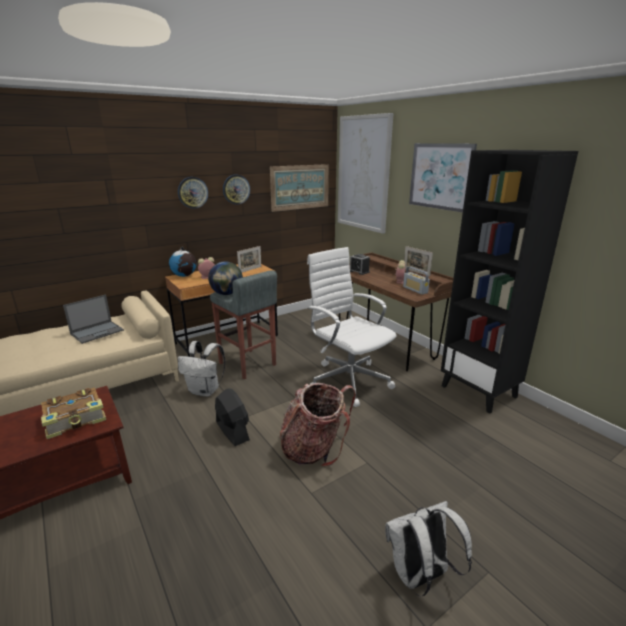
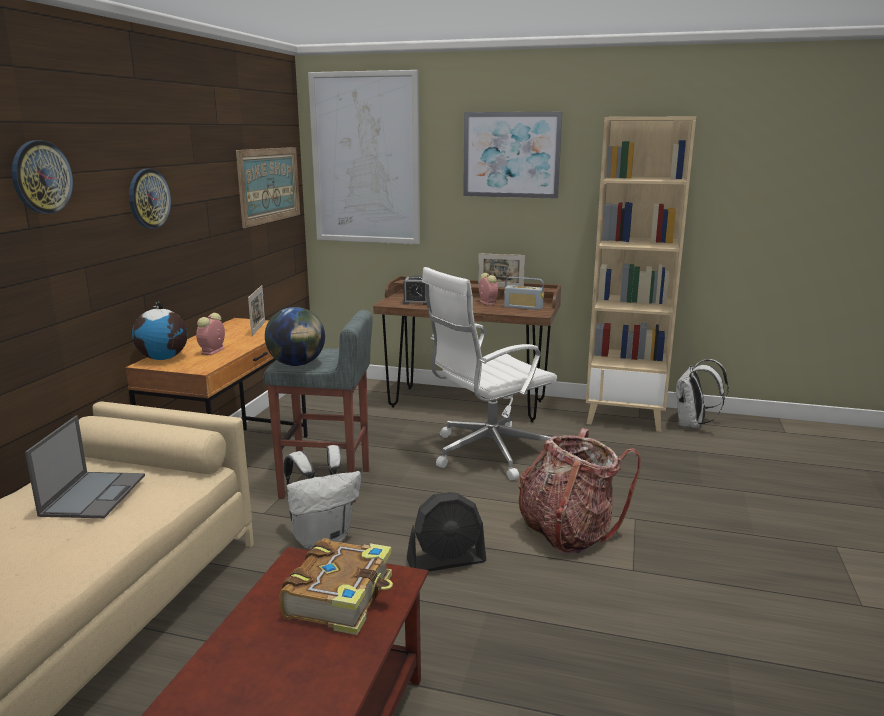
camera: 40 degrees left, 5 degrees down
(232, 431) = (446, 561): black fan -> black fan turned 150 degrees clockwise
(236, 189) = (201, 191): wall clock -> wall clock (41, 177)
(348, 380) = (487, 453): white office chair -> white office chair turned 45 degrees counterclockwise
(420, 576) = (806, 576): white backpack -> white backpack (693, 424)
(479, 391) = (625, 416): black bookcase -> beige bookcase

